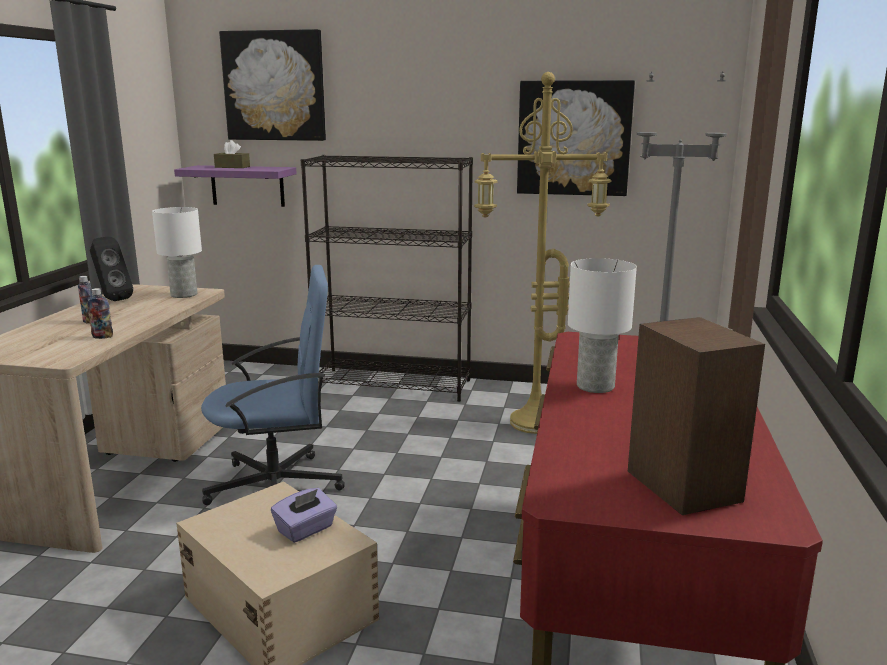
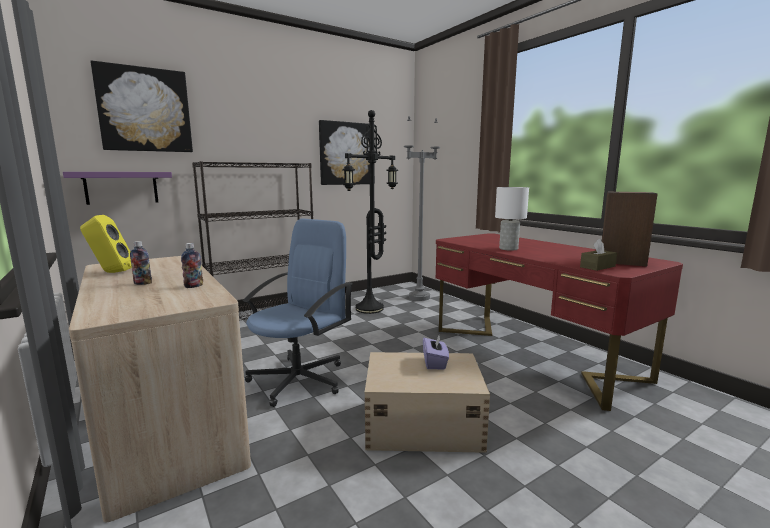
camera: 45 degrees left, 5 degrees down
(112, 299) = (110, 272): black speaker -> yellow speaker
(183, 294) = (168, 261): white table lamp -> none
(232, 167) = (113, 171): brown tissue box -> brown tissue box (597, 267)
(533, 424) = (370, 309): yellow floor lamp -> black floor lamp

